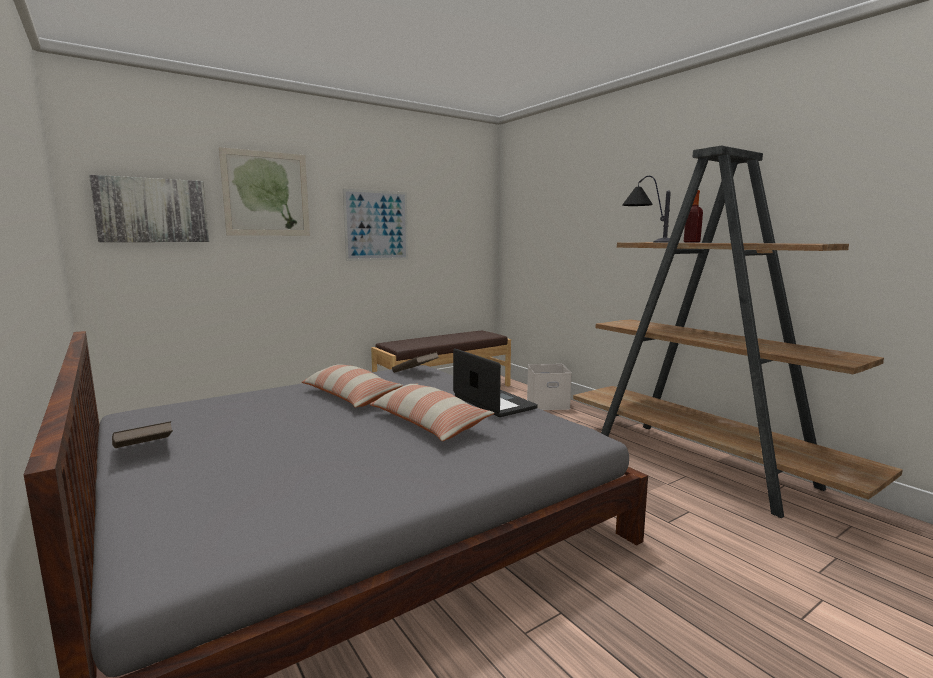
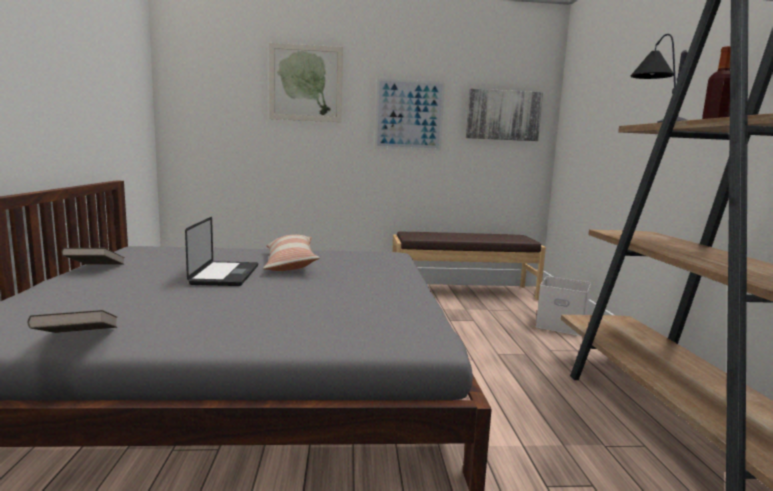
camera: 30 degrees right, 0 degrees up
(152, 210) = (215, 96): picture -> picture (503, 115)
(415, 372) = (382, 256): brown book -> brown book (78, 341)
(428, 423) = (303, 294): pillow -> none
(494, 402) = (397, 291): laptop -> laptop (225, 275)

